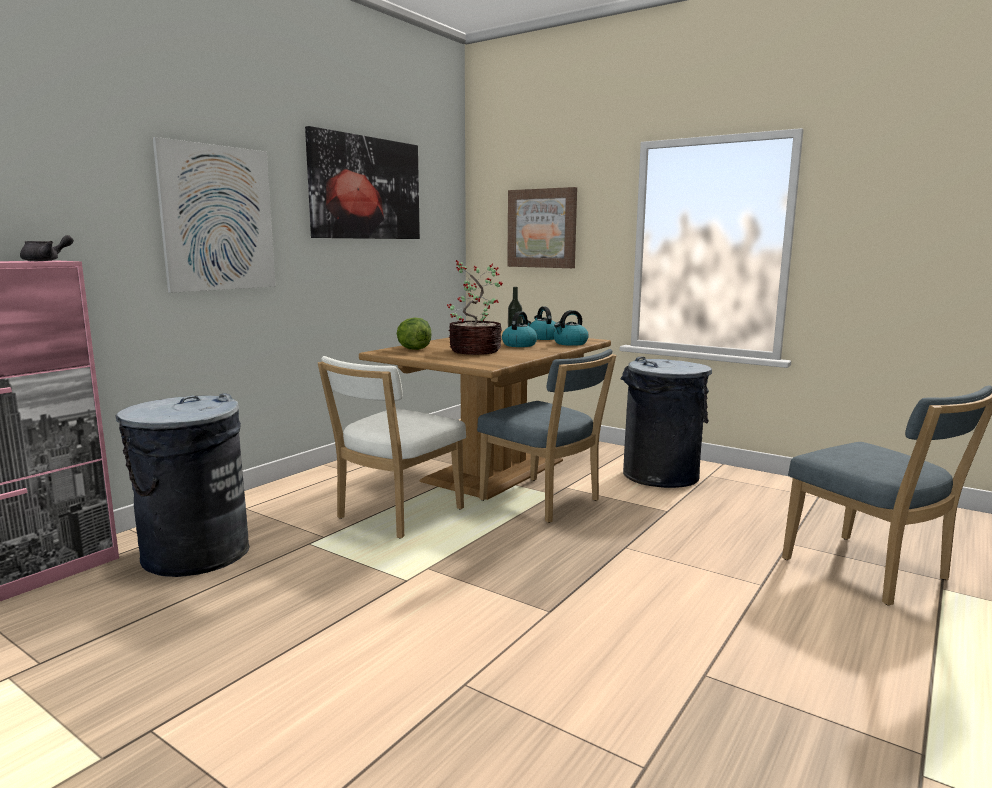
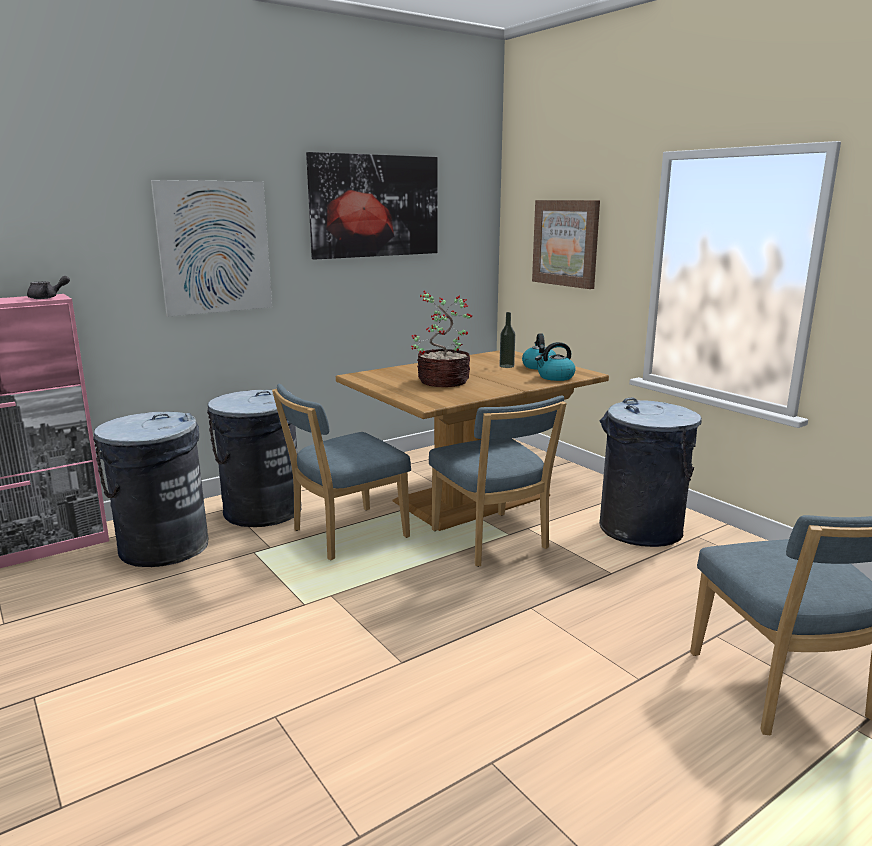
camera: 20 degrees right, 5 degrees up
(285, 506) = (261, 511): none -> grey trash can
(395, 515) = (345, 535): white chair -> blue chair
(413, 349) = (389, 374): lettuce -> none
(519, 345) = (499, 375): kettle -> none

